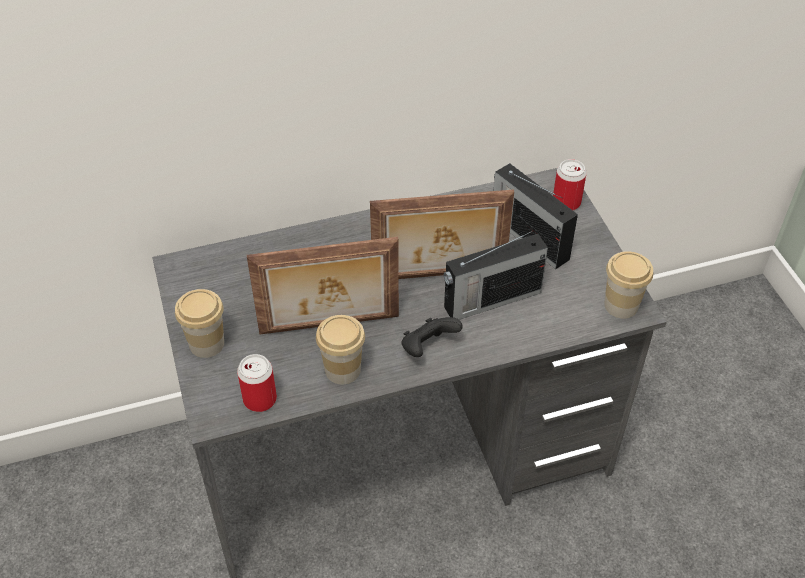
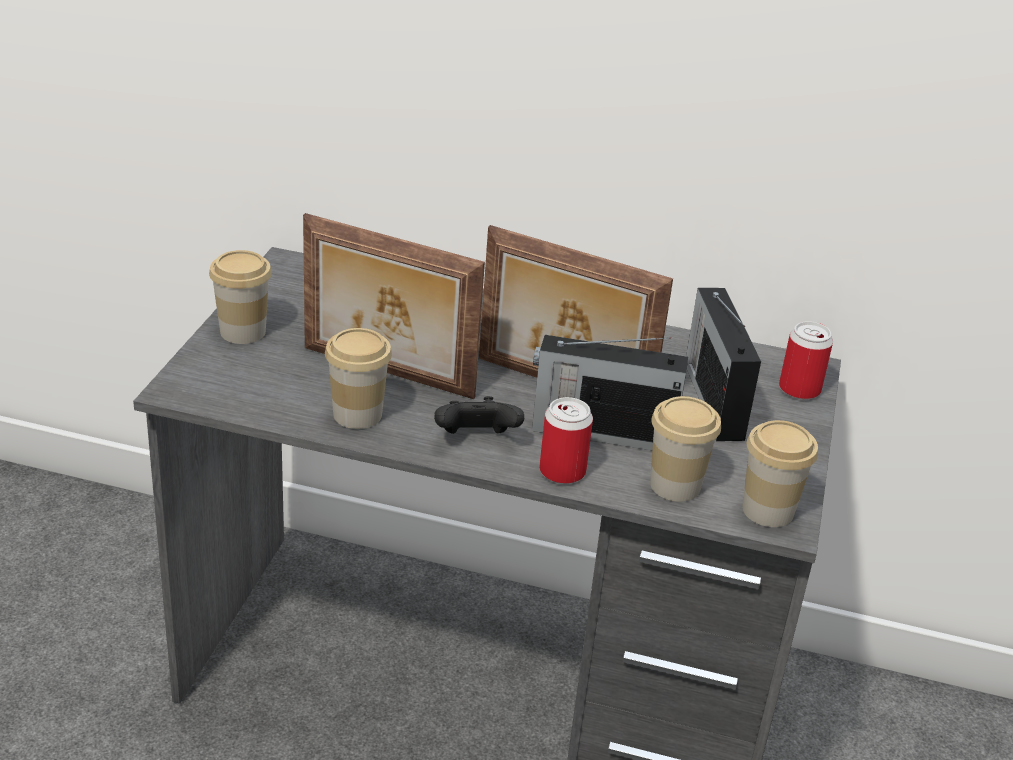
camera: 30 degrees right, 15 degrees down
(260, 399) = (242, 397): can -> can (562, 471)
(561, 316) = (675, 485): none -> cup

